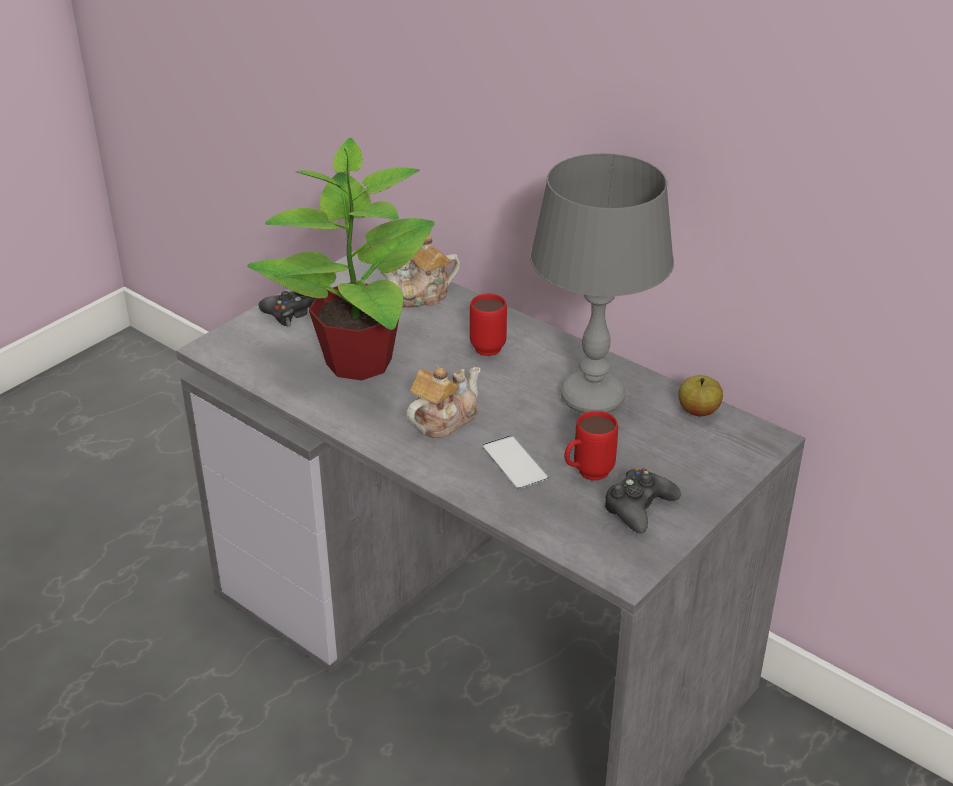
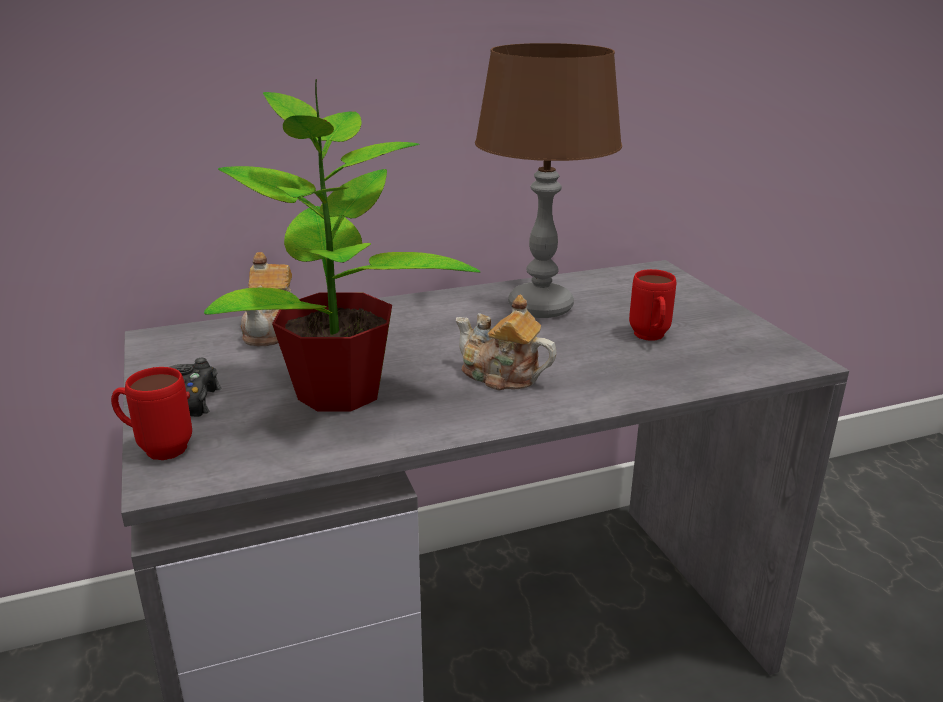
camera: 60 degrees left, 10 degrees down
(443, 420) = (501, 376): teapot -> teapot turned 45 degrees counterclockwise
(485, 345) = (401, 325): red mug -> red mug (156, 449)
(514, 463) = (605, 362): phone -> none
(592, 398) = (539, 307): grey table lamp -> brown table lamp
(638, 507) = (713, 332): black game controller -> none
(698, 411) = (600, 279): apple -> none

